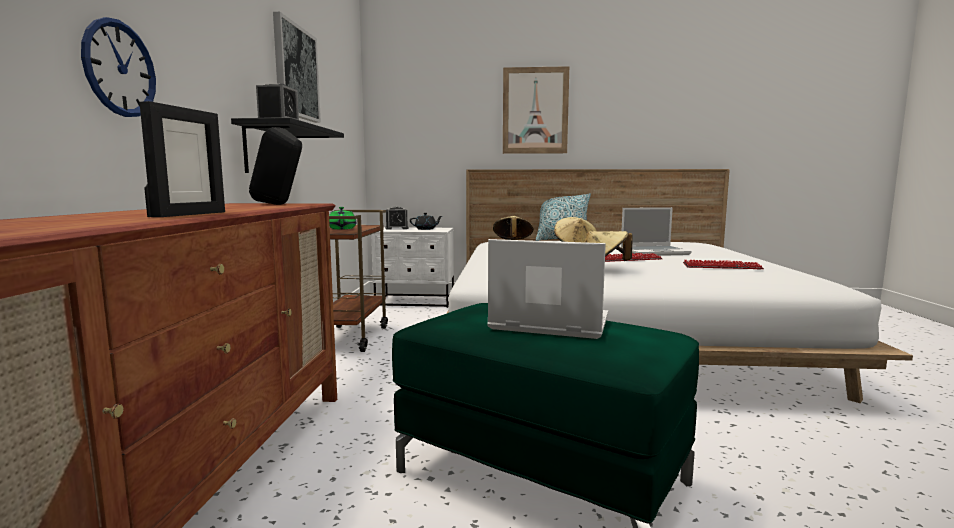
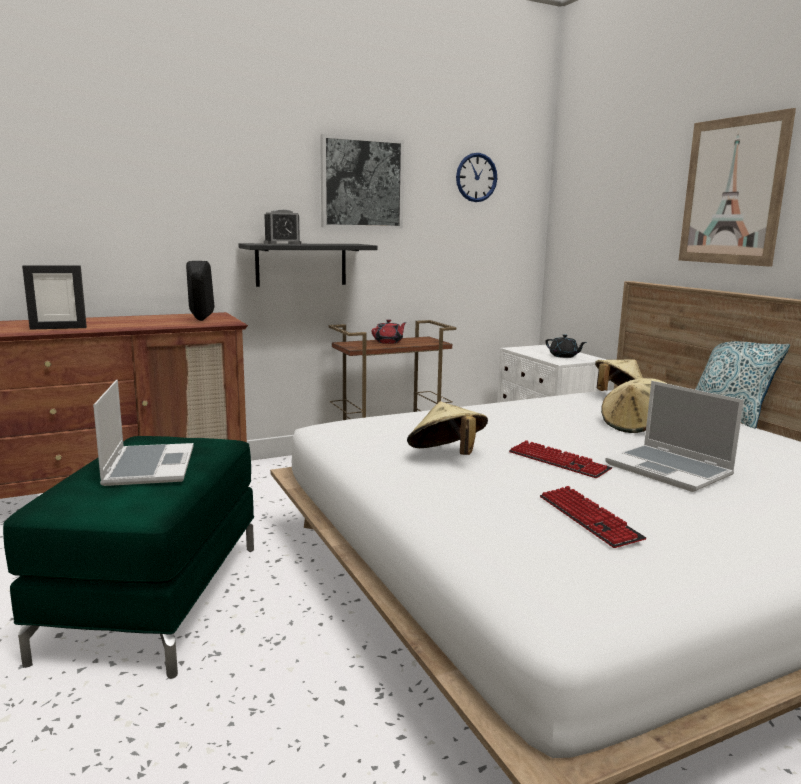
camera: 60 degrees right, 5 degrees up
(120, 69) = (112, 227): wall clock -> wall clock (476, 177)
(342, 228) = (389, 342): green teapot -> red teapot
(396, 228) = (545, 349): alarm clock -> none

